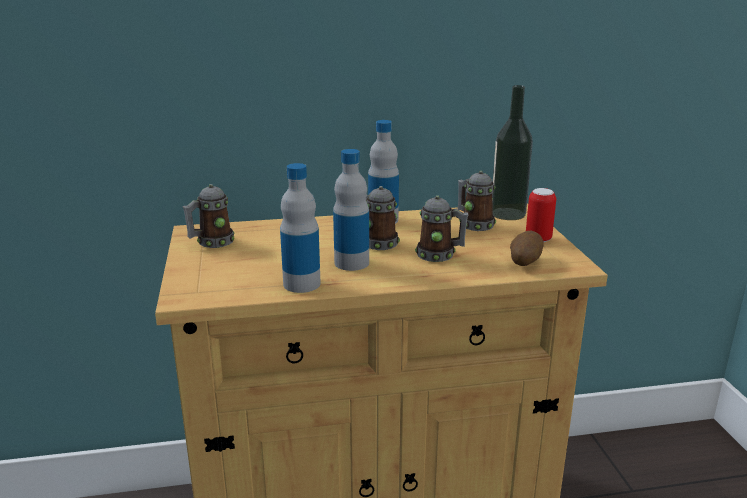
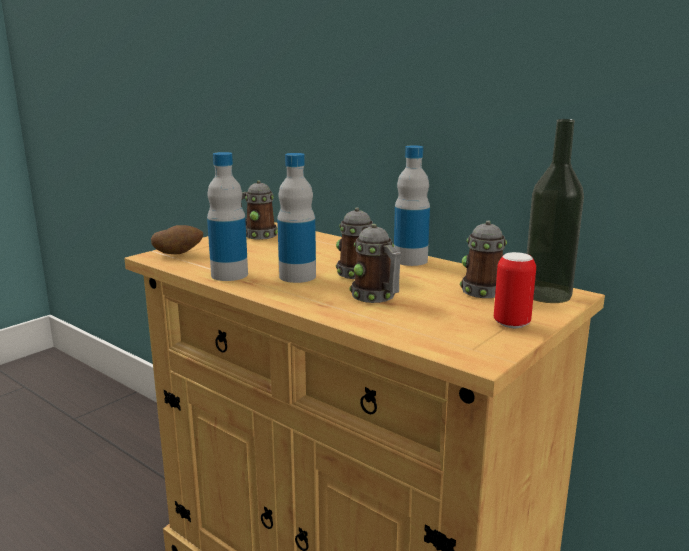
camera: 50 degrees right, 5 degrees down
(524, 262) = (434, 332): potato -> potato (178, 254)

